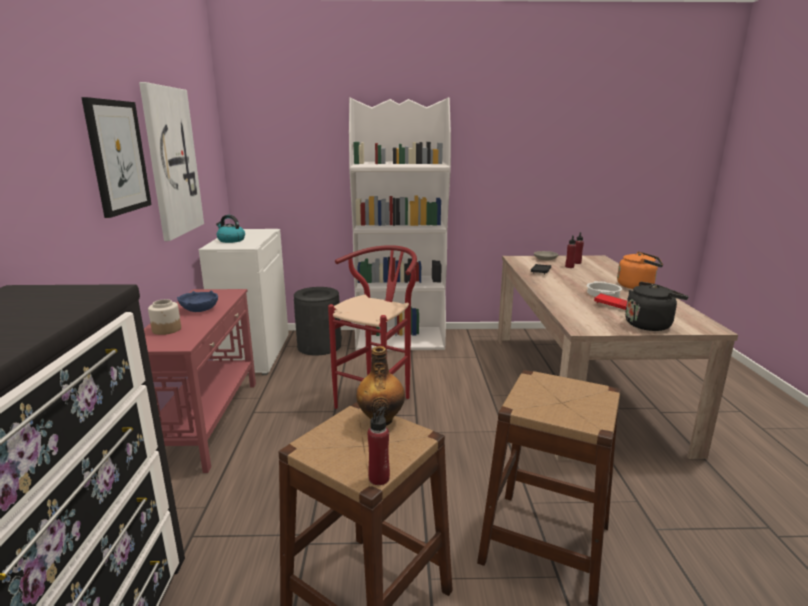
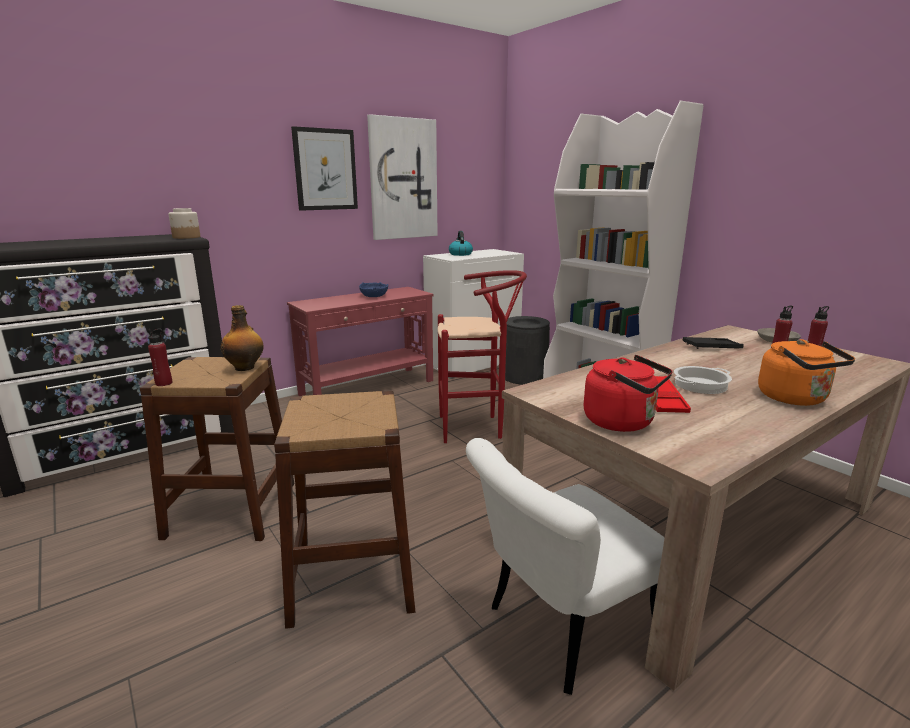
camera: 55 degrees right, 0 degrees up
(167, 329) = (331, 300): jar -> jar (187, 237)
(649, 472) = (559, 629): none -> white chair
(650, 325) = (623, 422): black kettle -> red kettle

